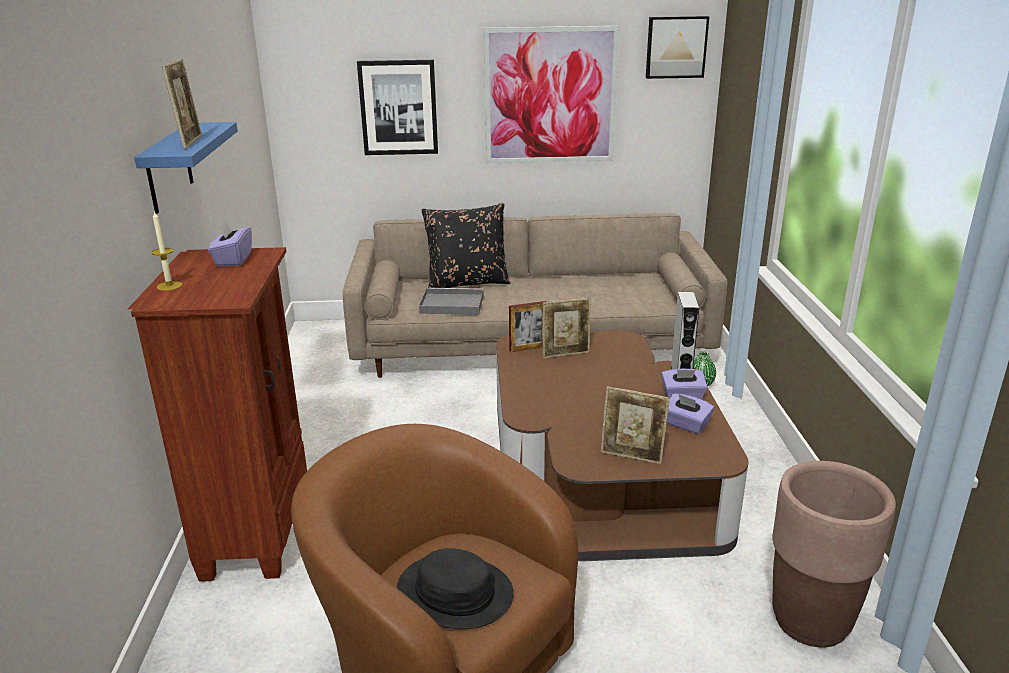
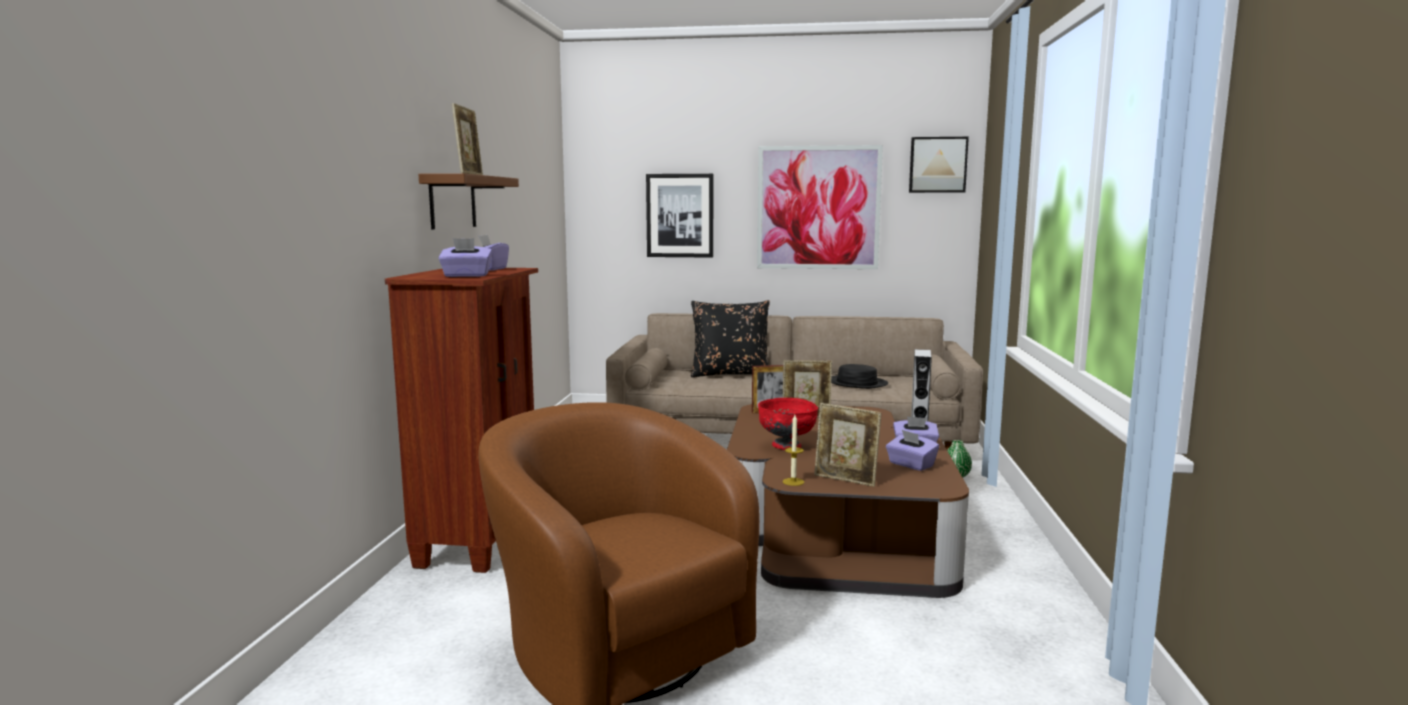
camera: 10 degrees right, 15 degrees down
(169, 168) = (452, 202): blue shelf -> brown shelf
(169, 286) = (425, 274): candle -> candle (793, 482)
(222, 291) = (466, 276): none -> purple tissue box
(450, 304) = (708, 384): grey tray -> none
(454, 593) = (625, 542): black hat -> black hat (857, 383)
(560, 407) = (786, 446): none -> red bowl
(811, 621) = (1030, 657): brown planter -> none

